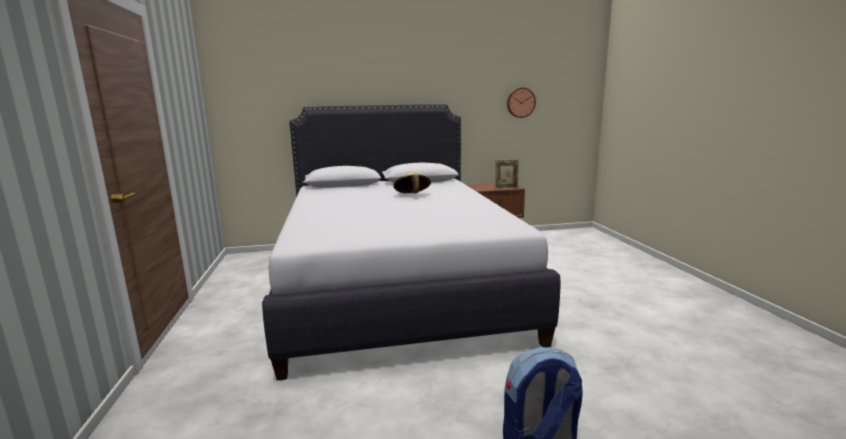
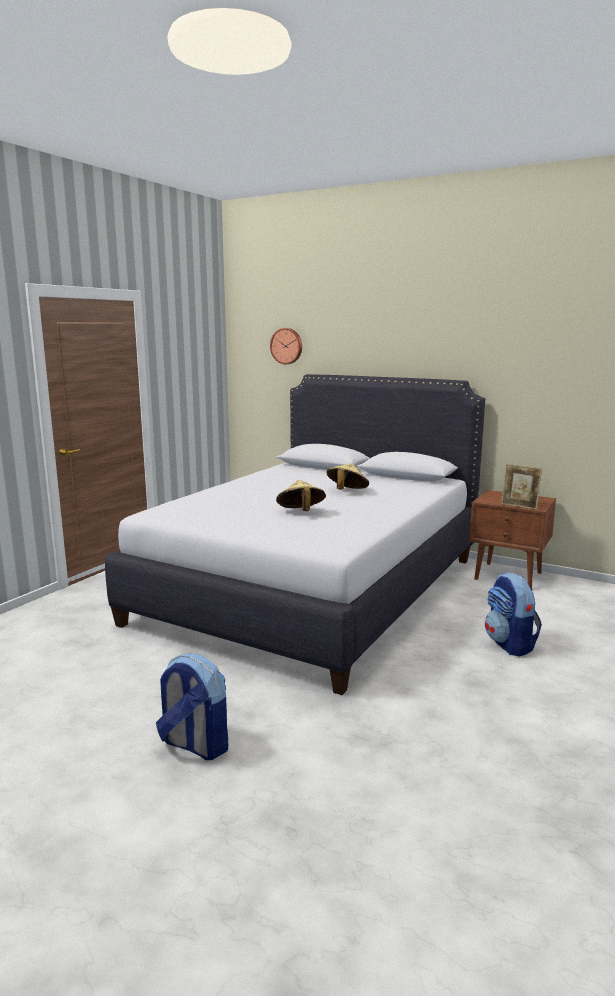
camera: 40 degrees right, 0 degrees up
(424, 213) = (300, 513): none -> beige hat
(520, 102) = (584, 385): wall clock -> wall clock (287, 346)
(565, 277) = (509, 644): none -> backpack

